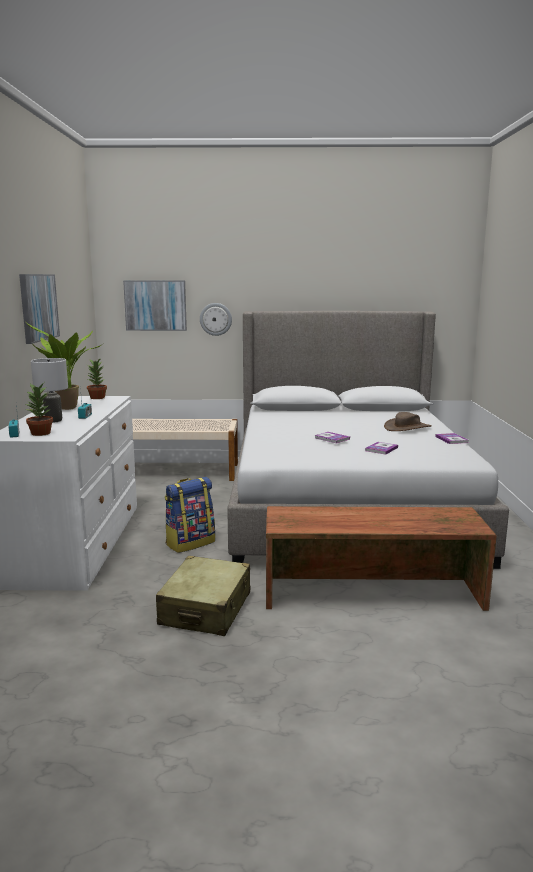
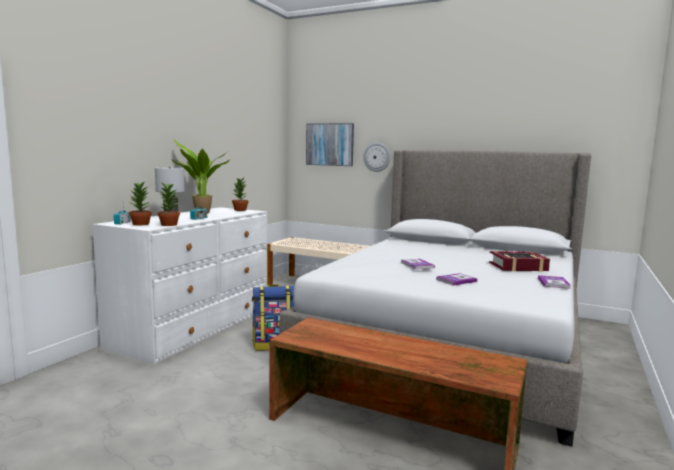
camera: 25 degrees right, 5 degrees down
(38, 307) = (201, 133): picture -> none
(75, 430) = (168, 224): none -> potted plant
(206, 609) = (219, 404): beige suitcase -> none
(407, 427) = (518, 267): brown hat -> book

